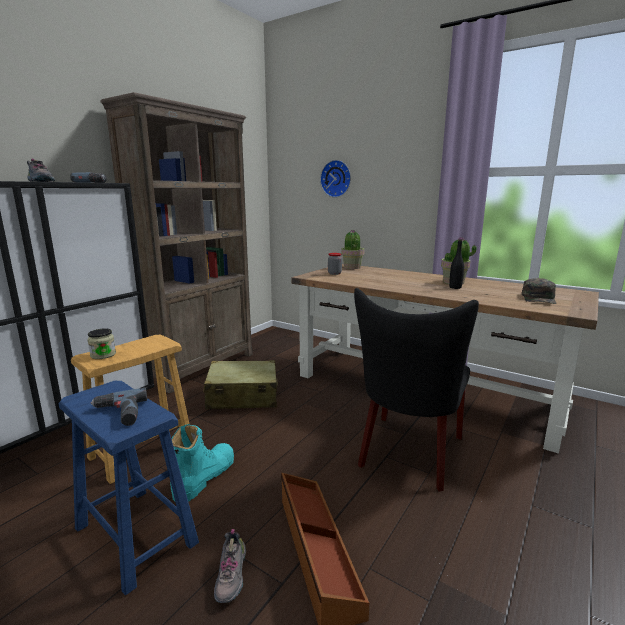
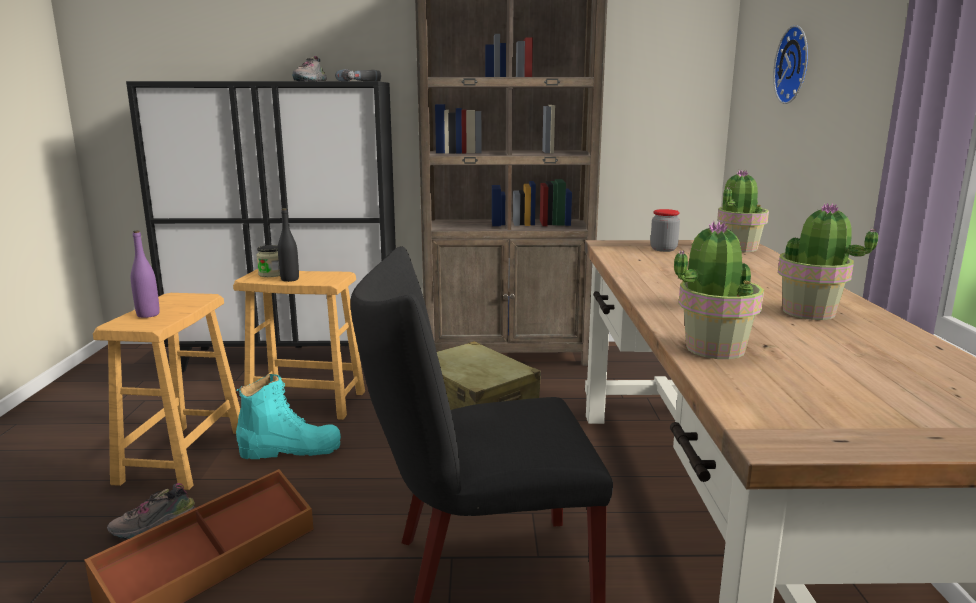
camera: 55 degrees right, 0 degrees up
(119, 414) = (148, 315): power drill -> purple bottle
(136, 535) = (183, 456): blue stool -> brown stool
(455, 287) = (761, 319): black bottle -> black bottle (290, 279)
(486, 299) = (713, 349): none -> potted plant
(539, 298) = (847, 391): green cap -> none

